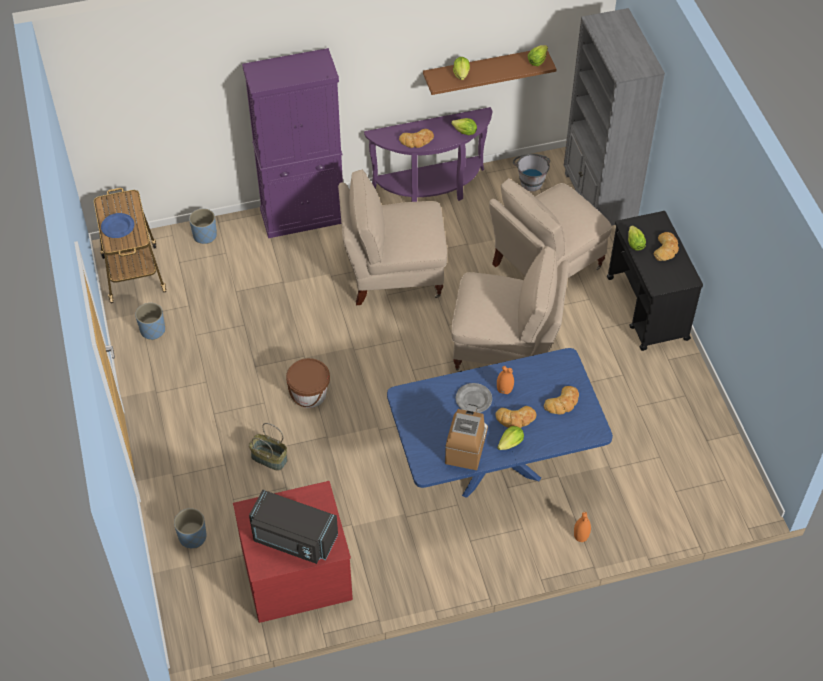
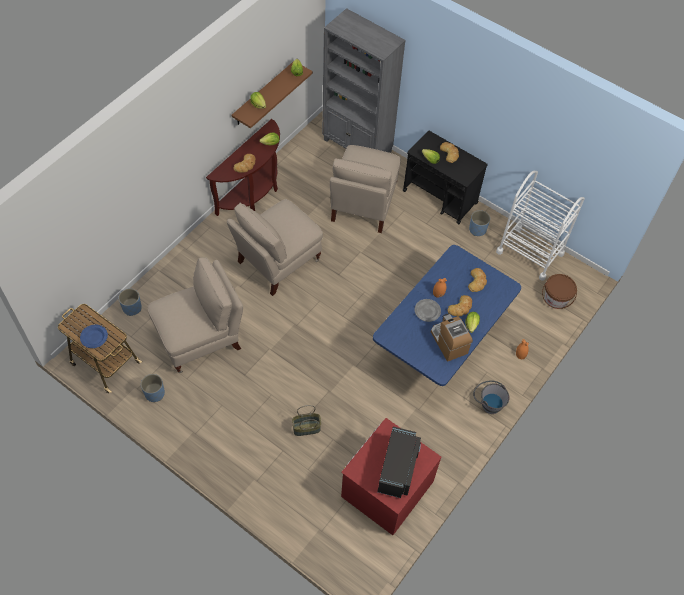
camera: 40 degrees left, 5 degrees up
(193, 537) = (304, 511): blue planter -> blue planter (477, 229)
(293, 539) = (398, 469): black microwave -> black microwave turned 60 degrees counterclockwise
(303, 216) = (186, 257): purple cabinet -> none
(309, 394) = (295, 371): brown bucket -> brown bucket (556, 299)
(431, 189) = (253, 194): purple console table -> brown console table
(505, 350) = (385, 270): beige chair -> beige chair (200, 339)
(530, 180) = (307, 155): grey bucket -> grey bucket (488, 403)
(703, 432) = (530, 253): none -> white cart

